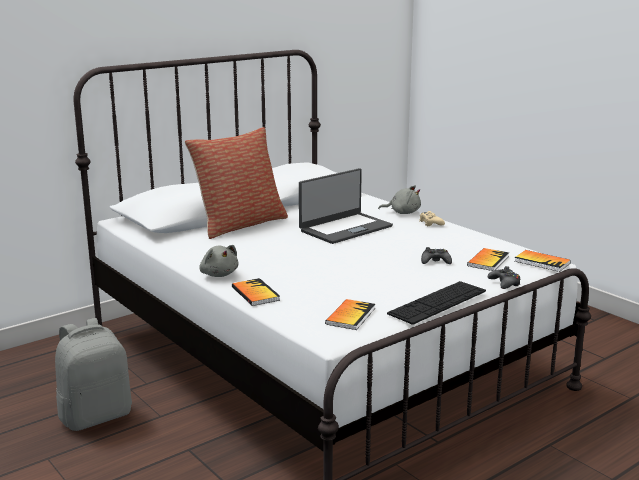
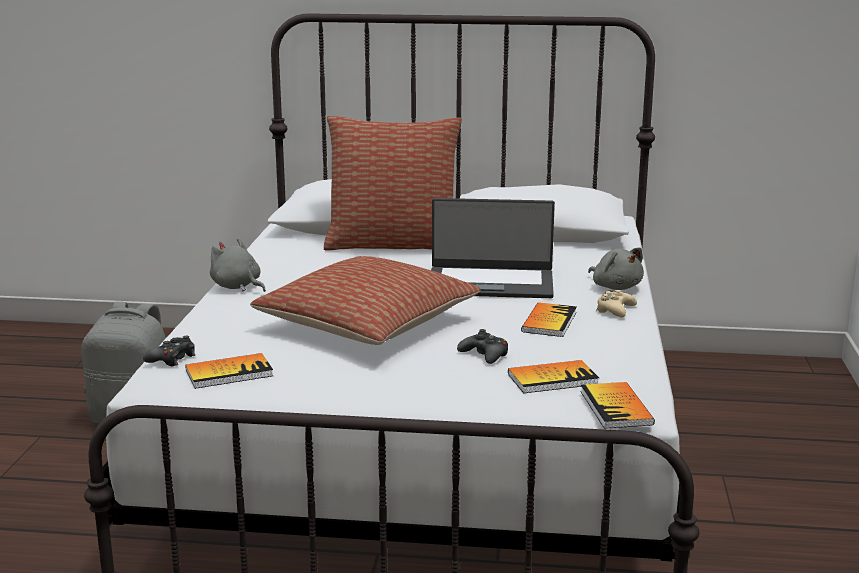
camera: 45 degrees right, 0 degrees up
(218, 274) = (237, 286): grey plush toy -> grey plush toy turned 120 degrees clockwise
(255, 293) = (214, 316): book -> book (549, 322)
(346, 268) = (367, 325): none -> pillow
(437, 302) = (344, 397): keyboard -> none
(504, 283) = (485, 411): black game controller -> black game controller (172, 358)

